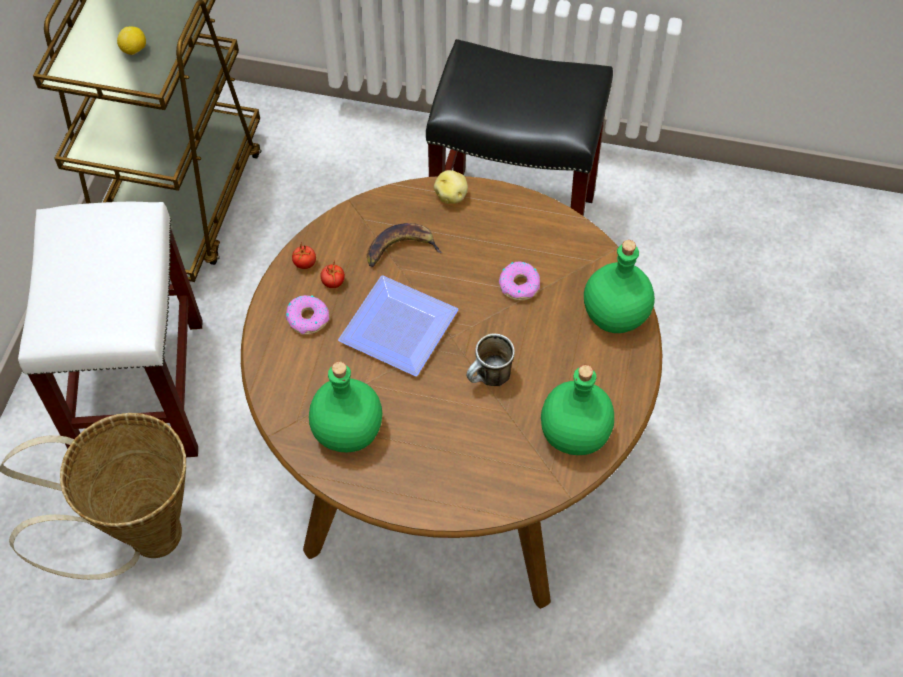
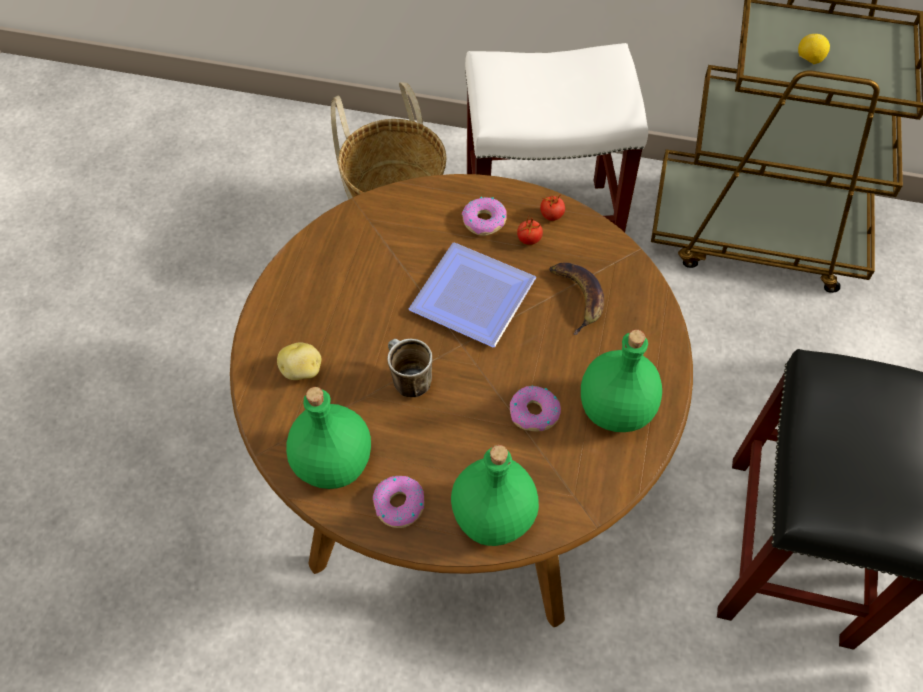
camera: 90 degrees right, 0 degrees up
(349, 431) = (351, 259): green bottle -> green bottle (615, 410)
(451, 196) = (658, 345): potato -> potato (302, 371)
(610, 382) = (399, 504): none -> donut

